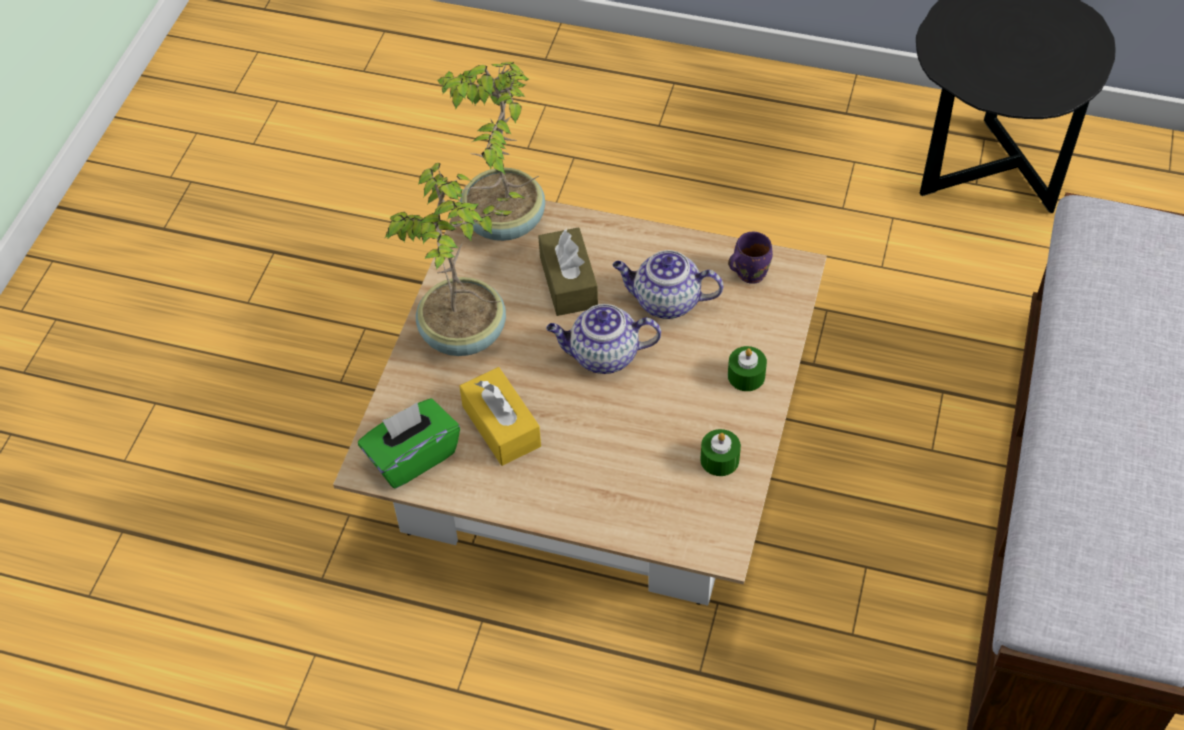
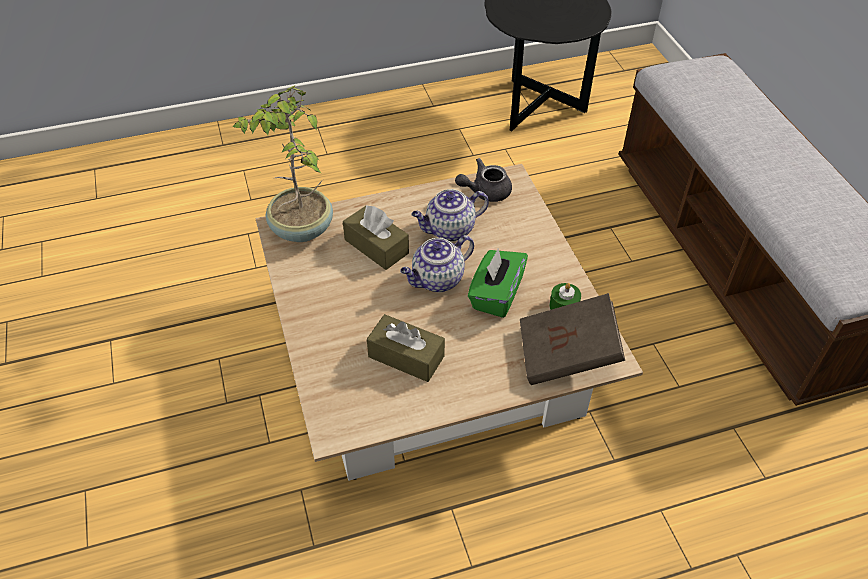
camera: 35 degrees left, 5 degrees down
(412, 457) = (359, 408): green tissue box -> green tissue box (496, 295)
(465, 335) = (332, 311): potted plant -> none
(501, 426) = (406, 356): yellow tissue box -> brown tissue box
(674, 517) = (567, 355): none -> brown book
(746, 376) = (536, 250): green candle -> none
(748, 272) = (485, 192): purple mug -> grey teapot

